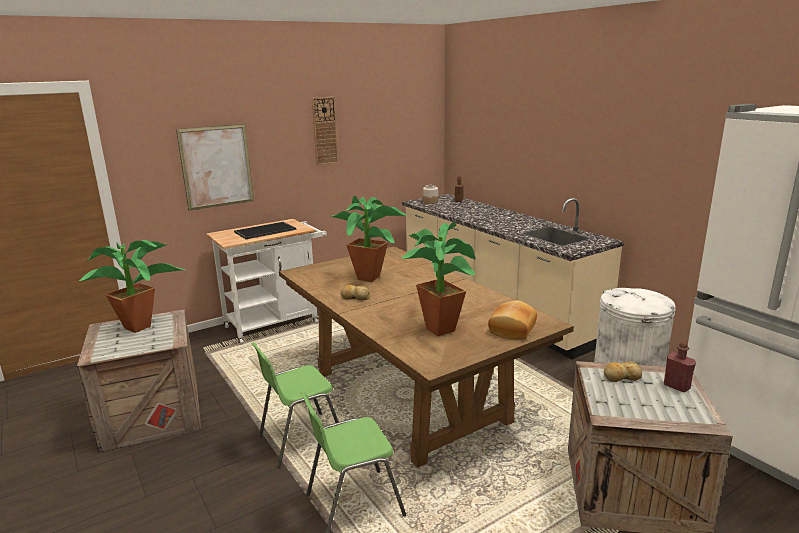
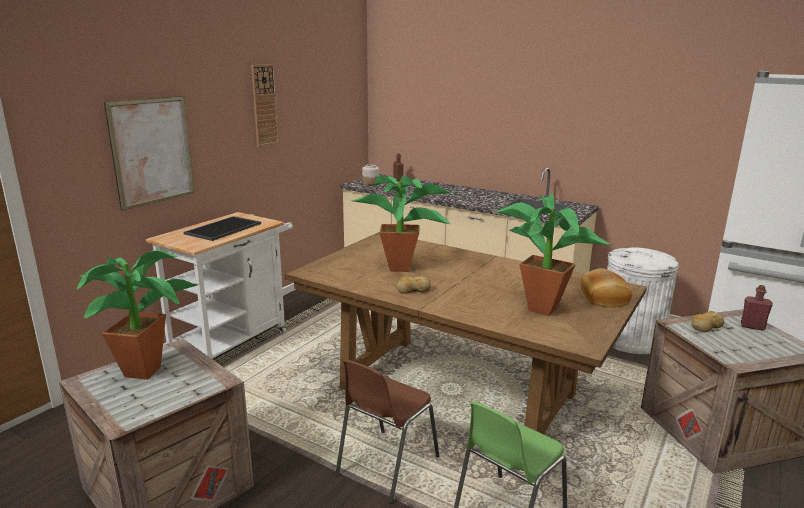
camera: 25 degrees left, 0 degrees up
(300, 439) = (386, 466): green chair -> brown chair

